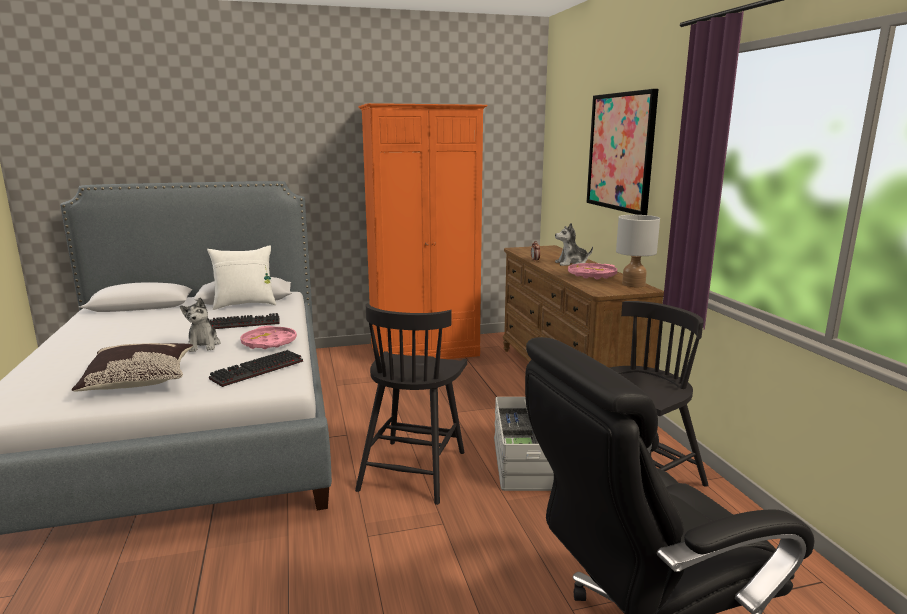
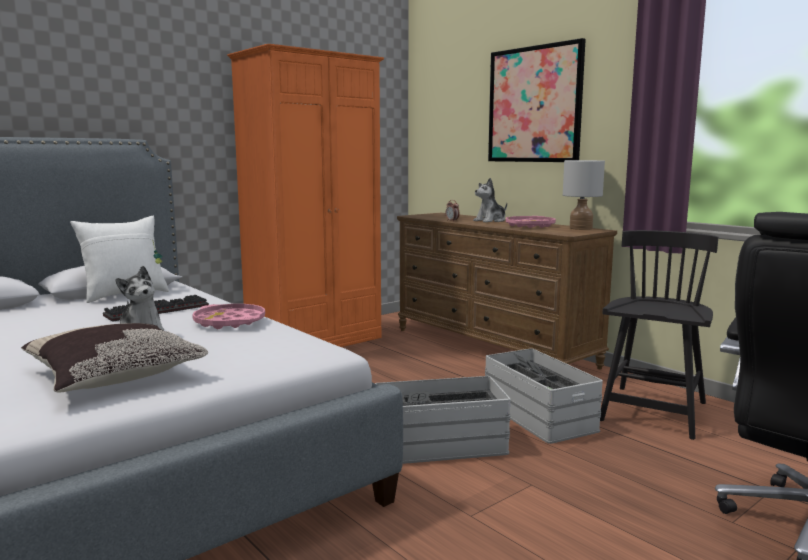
camera: 25 degrees left, 5 degrees down
(257, 371) = (268, 346): keyboard -> none
(413, 468) = (439, 444): black chair -> grey storage box

